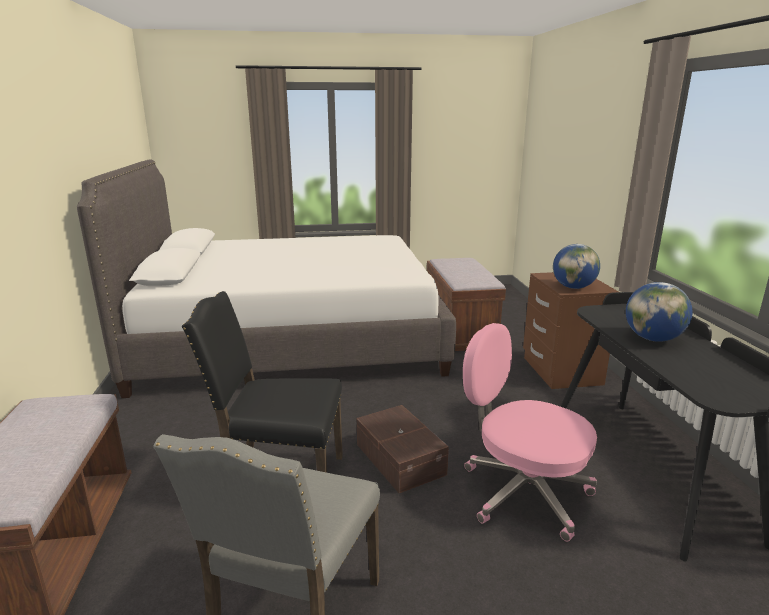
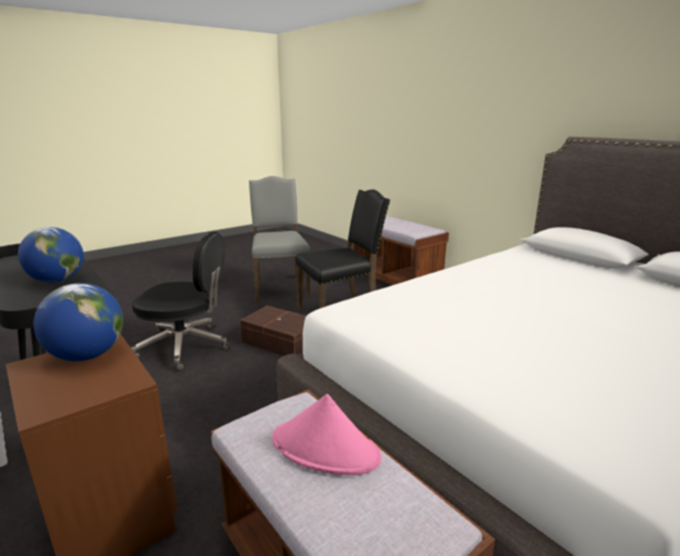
camera: 150 degrees right, 0 degrees up
(461, 272) = (326, 448): none -> pink hat
(522, 492) = (186, 346): pink office chair -> black office chair

